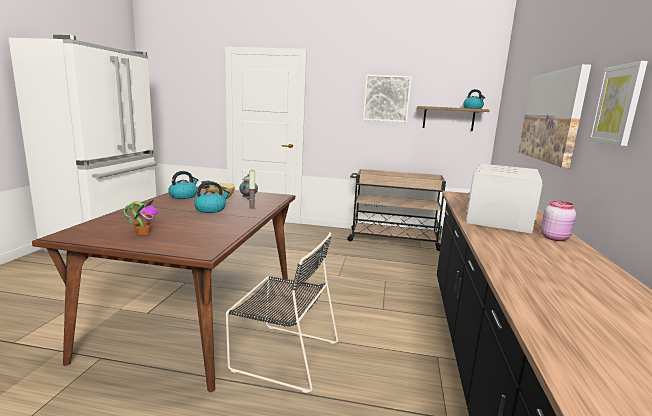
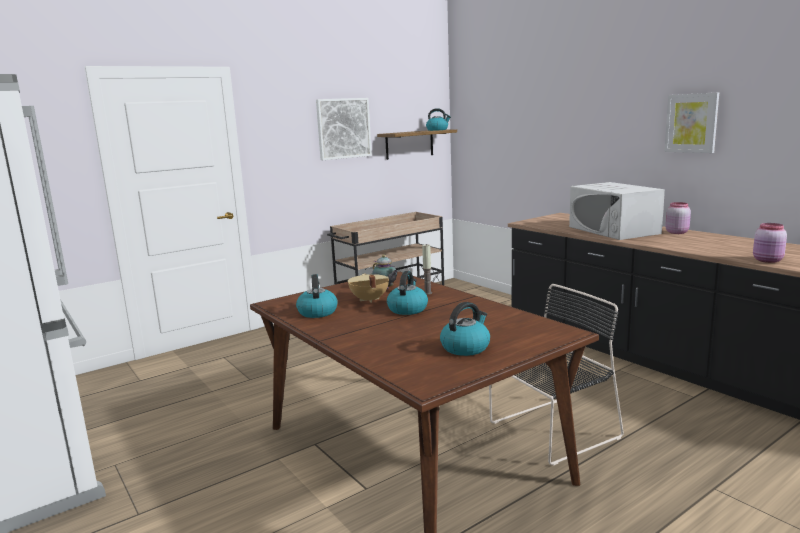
camera: 45 degrees left, 0 degrees up
(143, 232) = (465, 347): potted plant -> kettle
(523, 288) = (768, 260): none -> pink jar
(551, 116) = (585, 133): picture -> none

